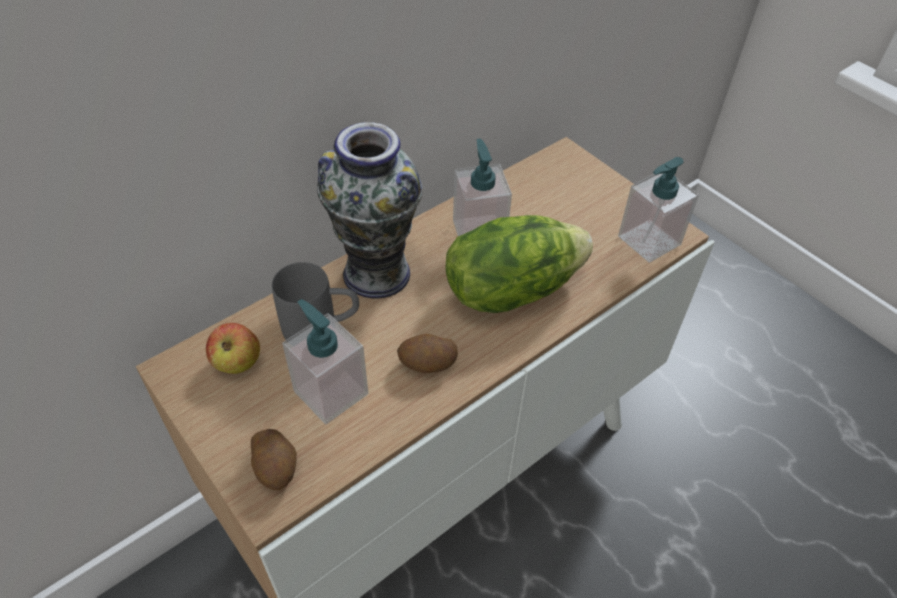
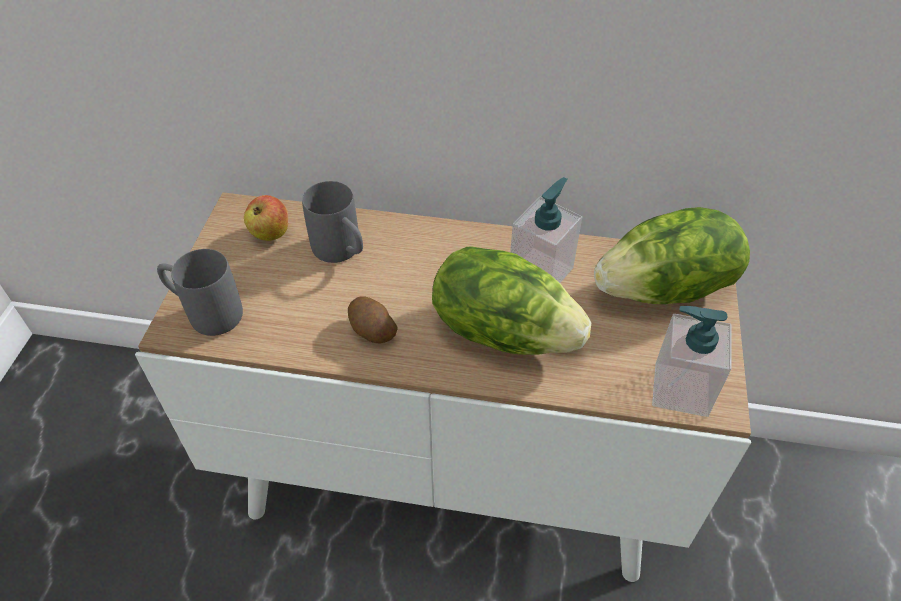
camera: 50 degrees right, 0 degrees up
(276, 467) = (205, 312): potato -> grey mug
(330, 392) = (292, 295): soap dispenser -> none
(376, 274) = (425, 244): vase -> none
(564, 187) = (666, 290): none -> lettuce

